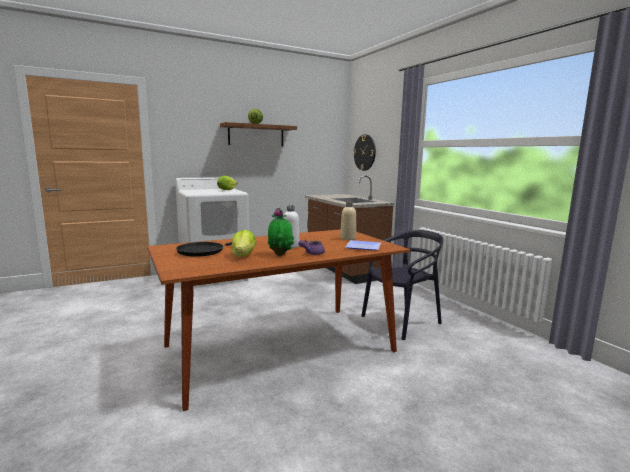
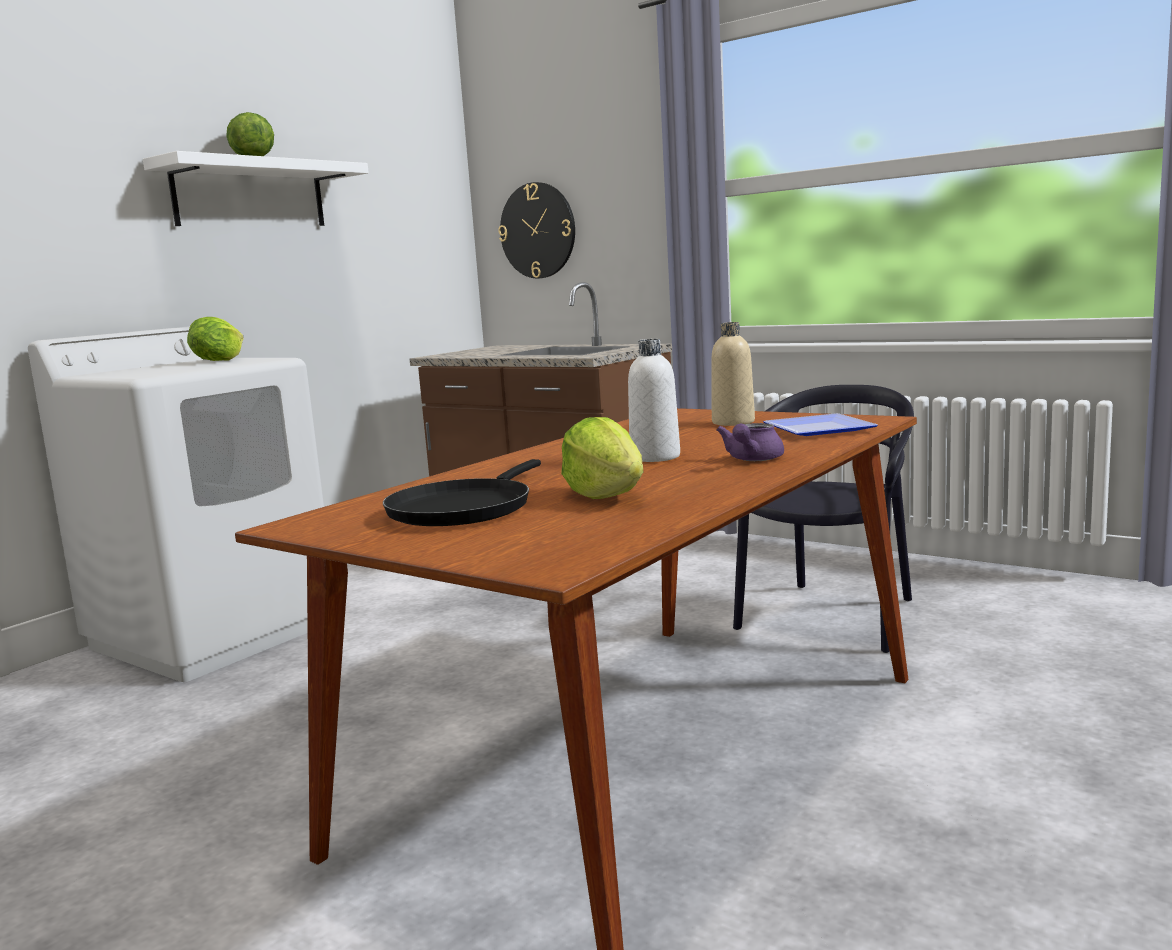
camera: 25 degrees left, 0 degrees up
(256, 135) = (250, 195): brown shelf -> white shelf
(280, 255) = (690, 476): potted plant -> none

